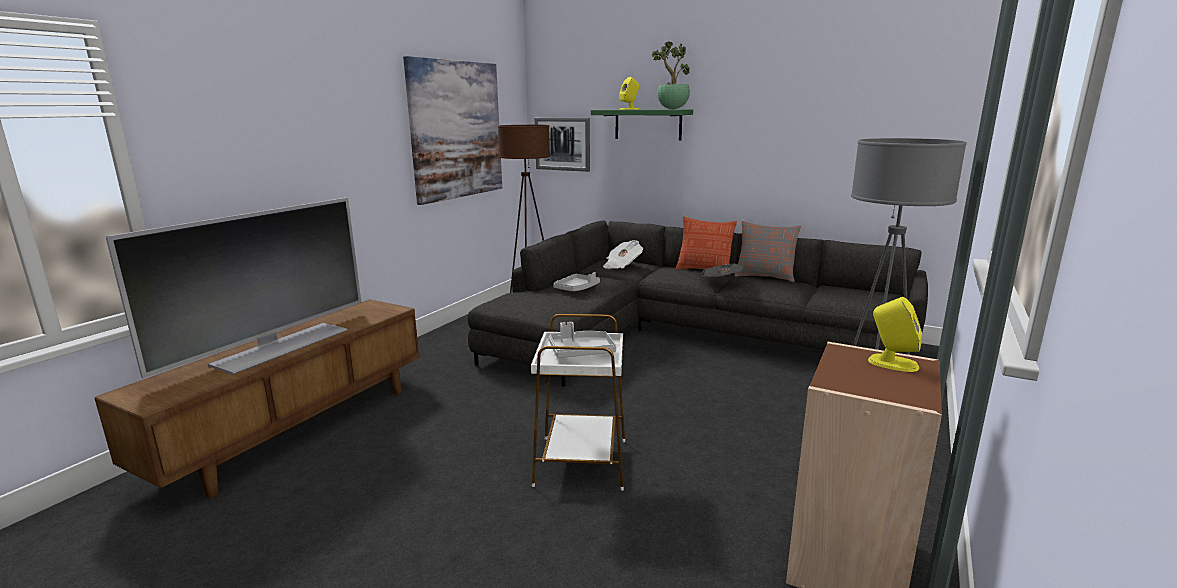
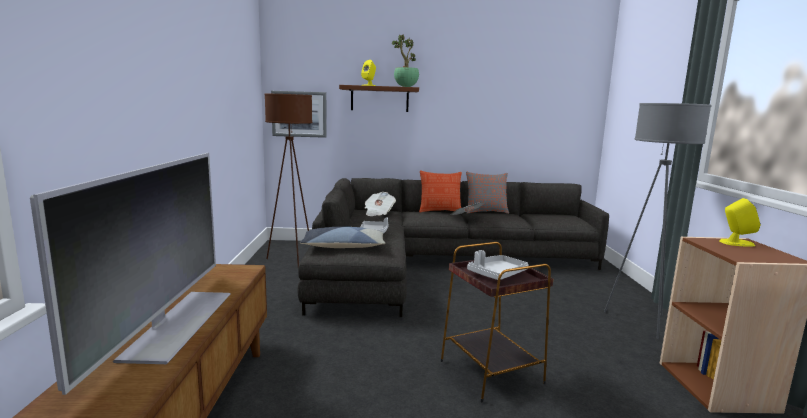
camera: 30 degrees left, 5 degrees down
(456, 130) = (229, 95): picture -> none
(524, 300) = (343, 246): none -> pillow
(582, 462) = (491, 371): white side table -> brown side table
(648, 124) = (379, 99): green shelf -> brown shelf

